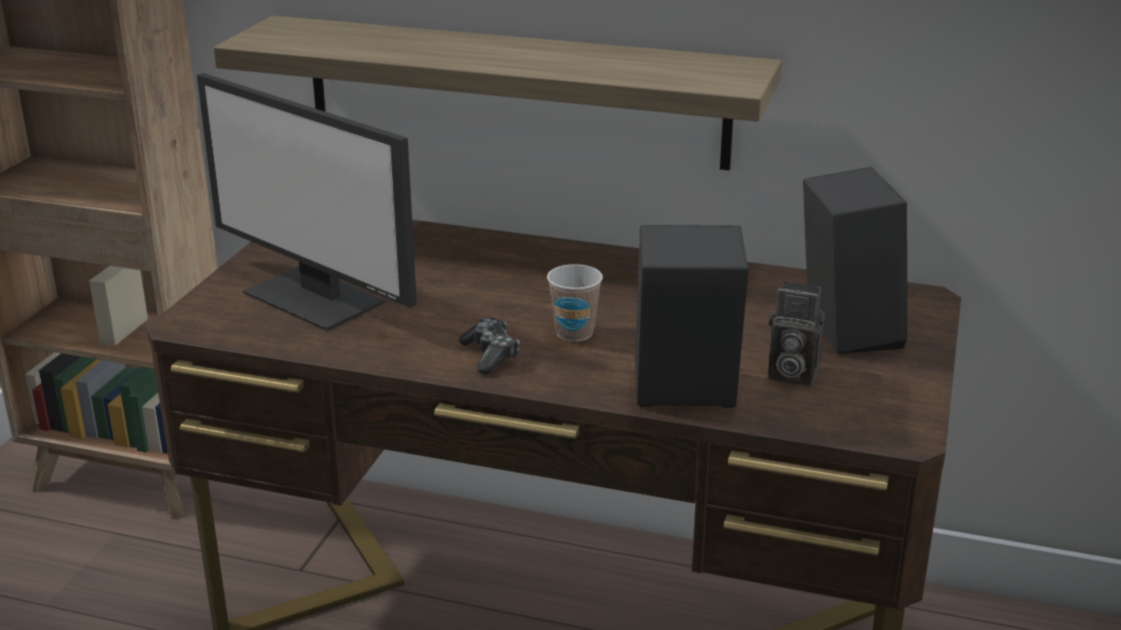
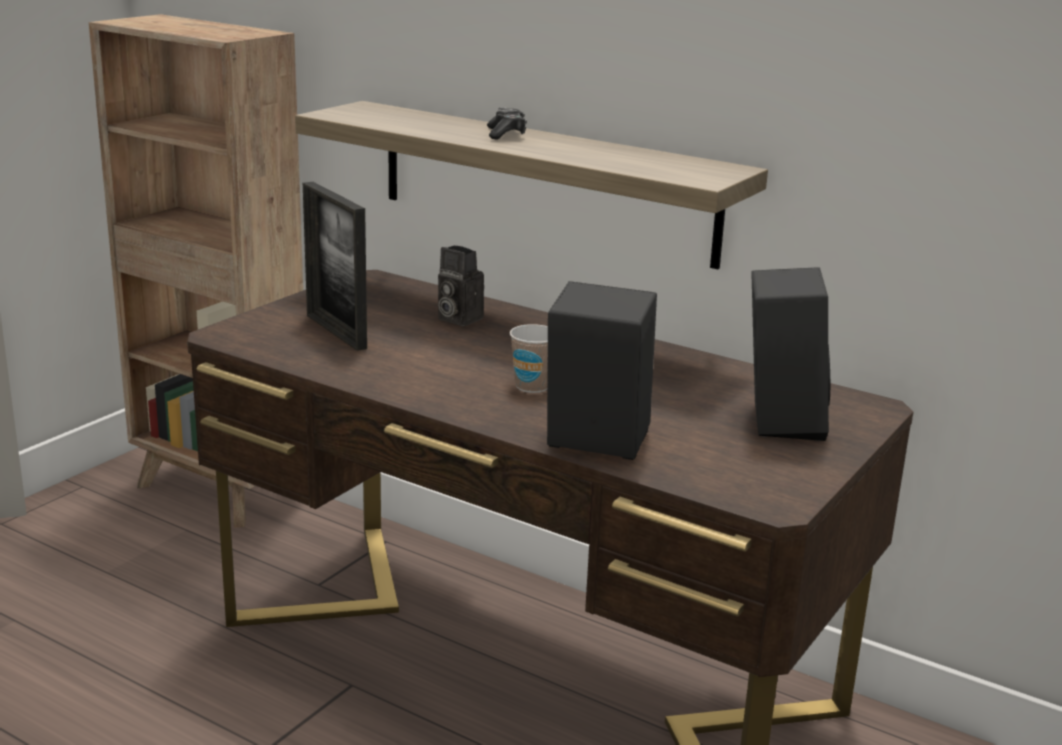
camera: 15 degrees right, 5 degrees down
(317, 297) = (336, 331): monitor -> picture frame
(490, 355) = (449, 391): game controller -> game controller (506, 134)
(790, 374) = (703, 444): camera -> camera (457, 318)

